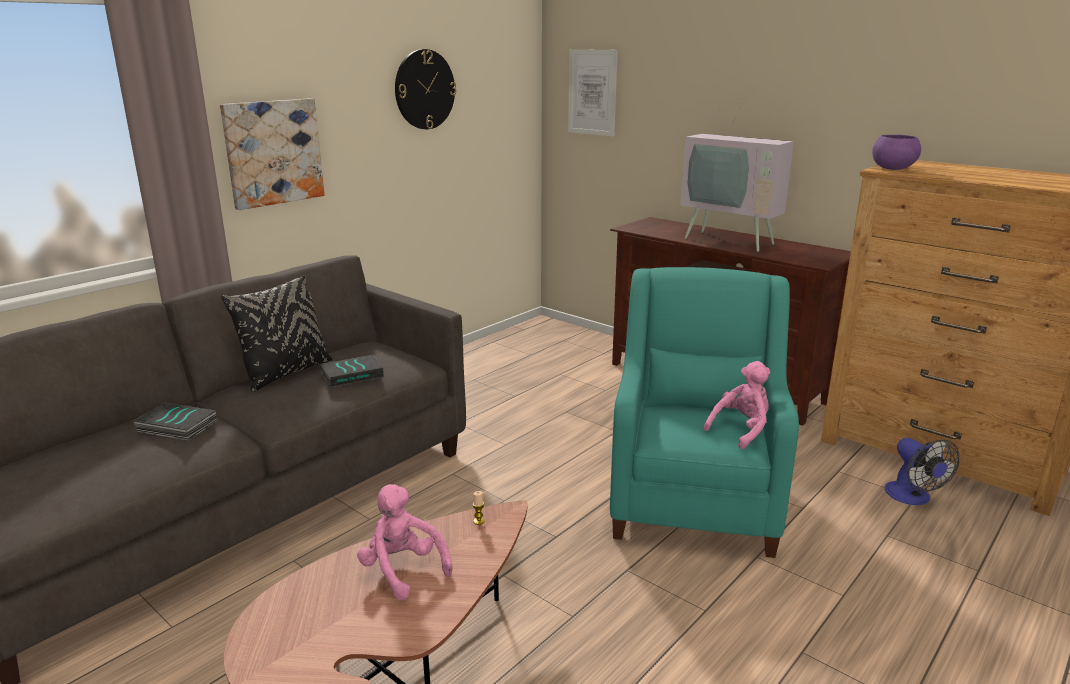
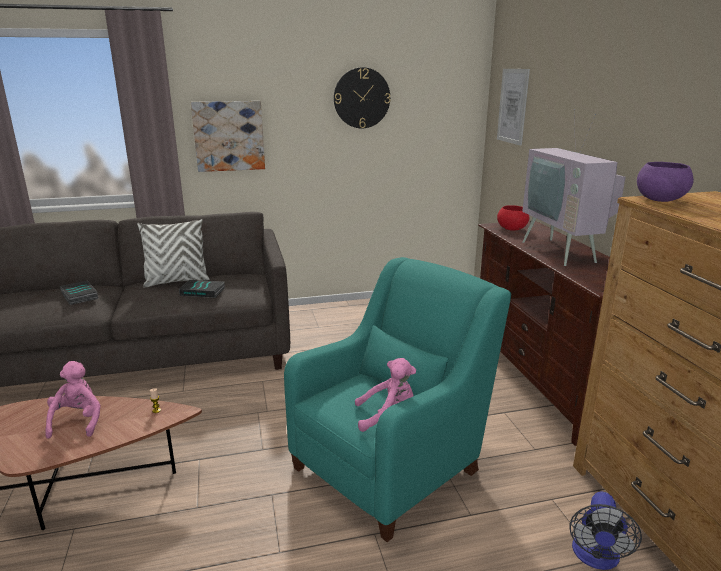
camera: 35 degrees right, 0 degrees up
(286, 373) = (177, 281): black pillow -> white pillow
(651, 228) = (511, 229): none -> red bowl

